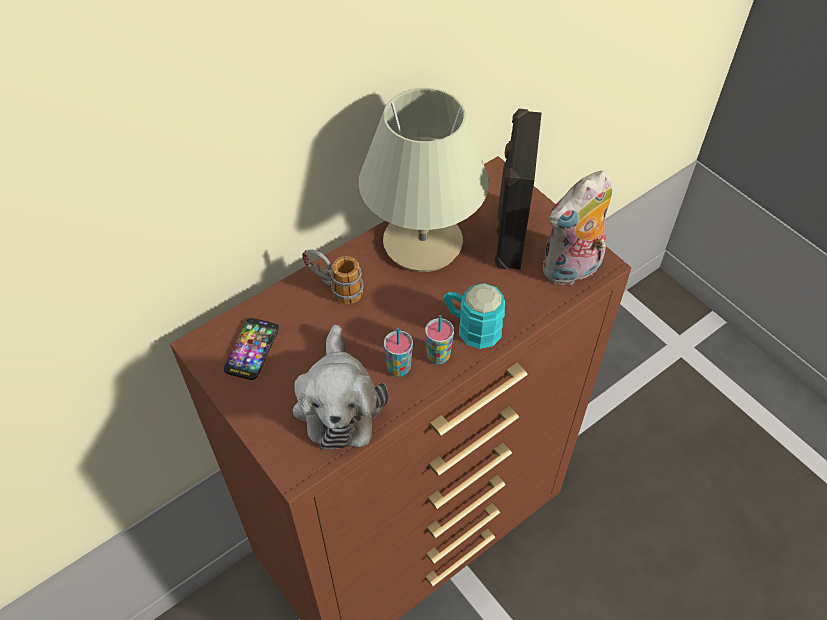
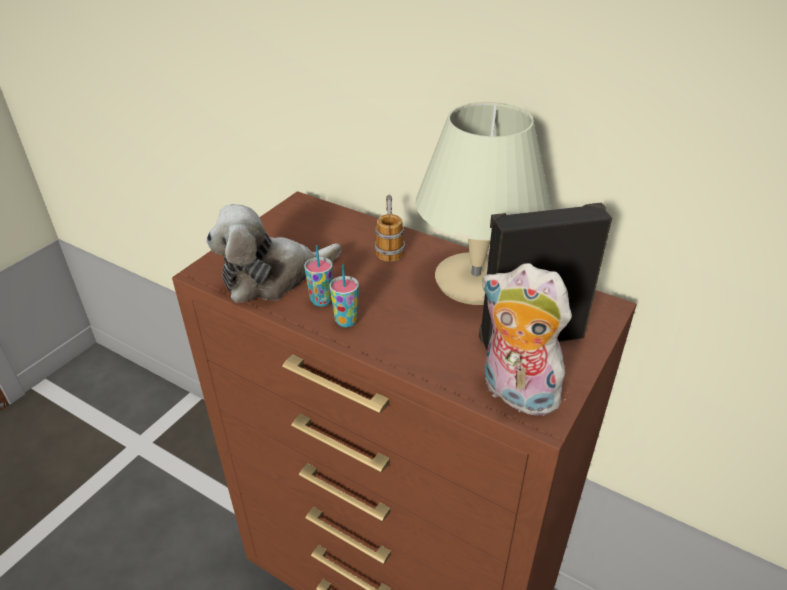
camera: 70 degrees right, 15 degrees down
(252, 349) = (307, 224): phone -> none
(471, 327) = (391, 334): turquoise mug -> none

